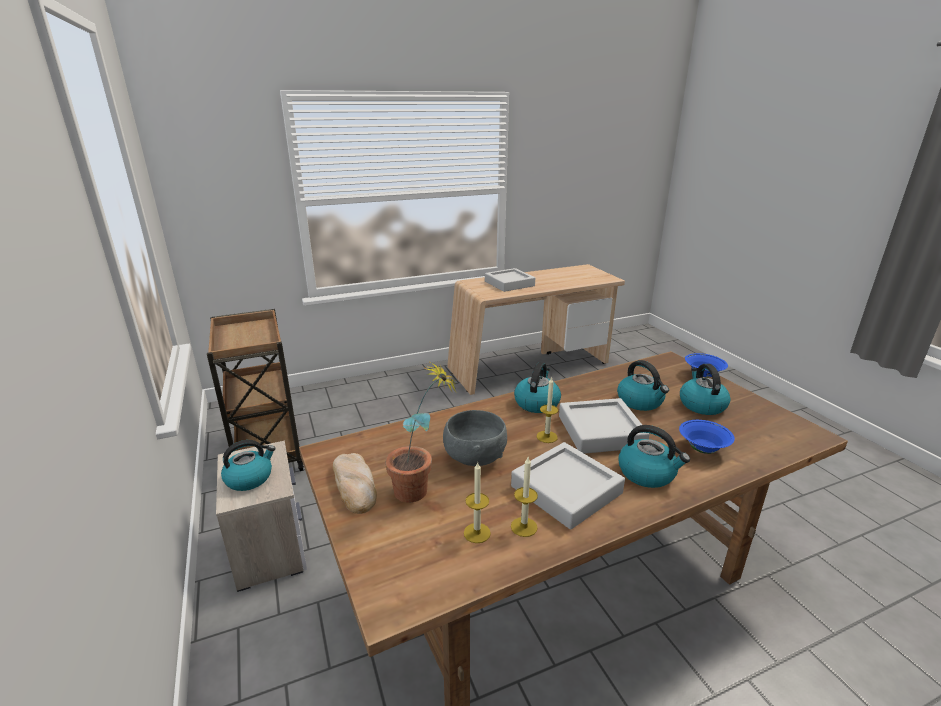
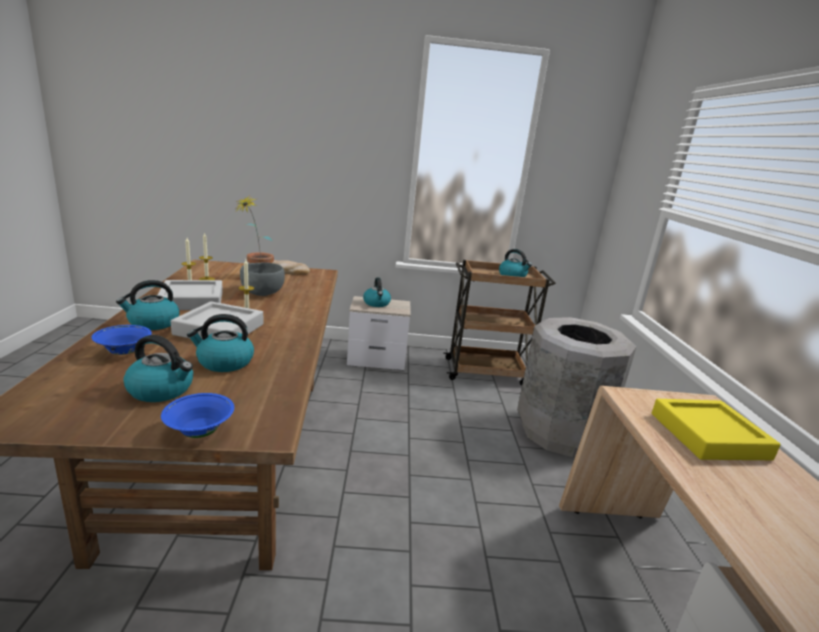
camera: 110 degrees right, 5 degrees down
(375, 400) = (559, 433): none -> grey trash can
(509, 283) = (708, 436): grey tray -> yellow tray
(537, 403) = (293, 324): kettle -> kettle (513, 276)

